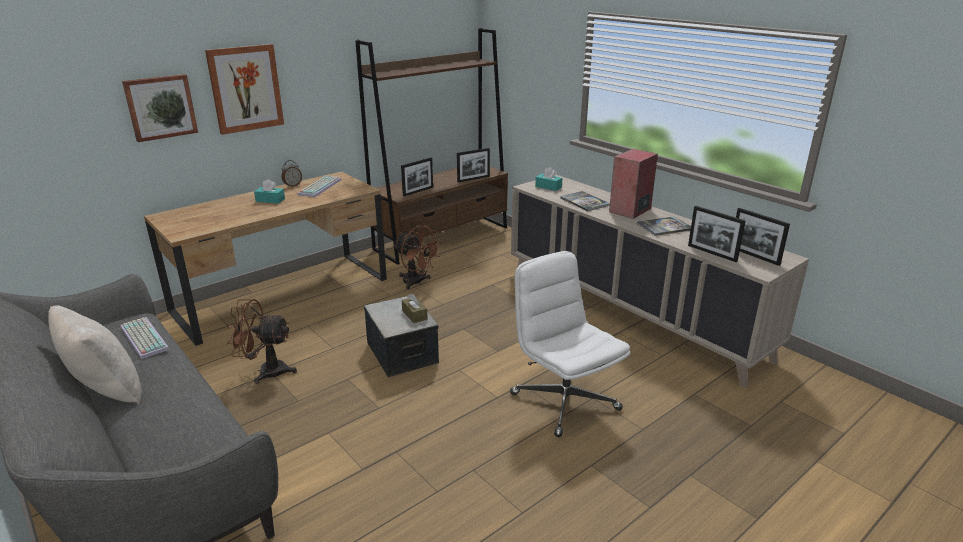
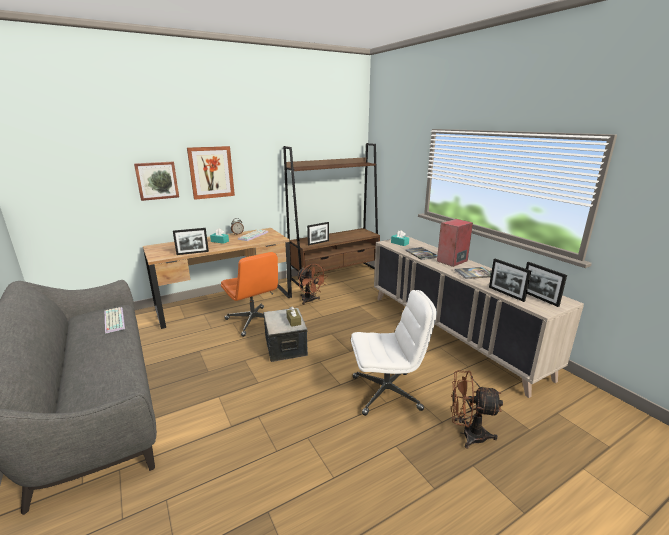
camera: 10 degrees right, 5 degrees down
(106, 390) = (73, 352): beige pillow -> none
(266, 371) = (196, 349): brown fan -> brown fan (467, 434)
(340, 321) = (254, 321): none -> orange office chair
(473, 179) = (356, 237): picture frame -> picture frame (192, 253)
(563, 401) = (387, 392): white office chair -> white office chair turned 105 degrees clockwise

